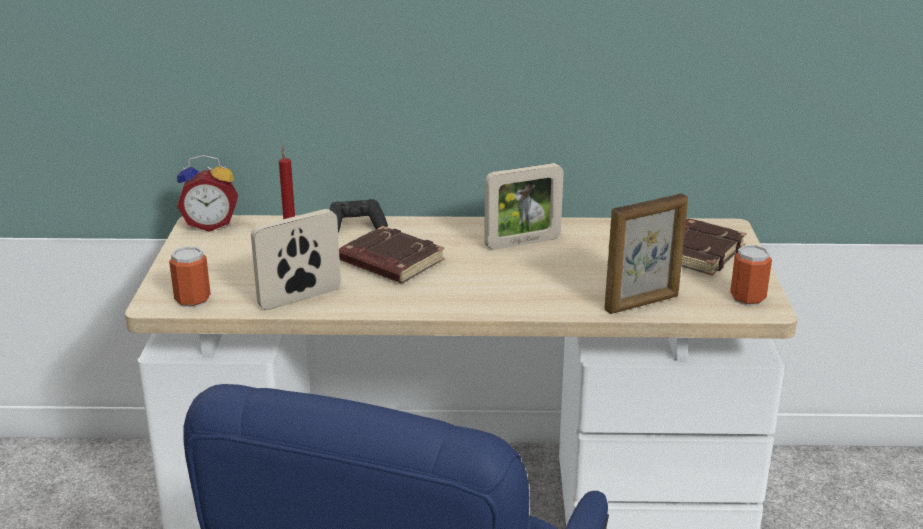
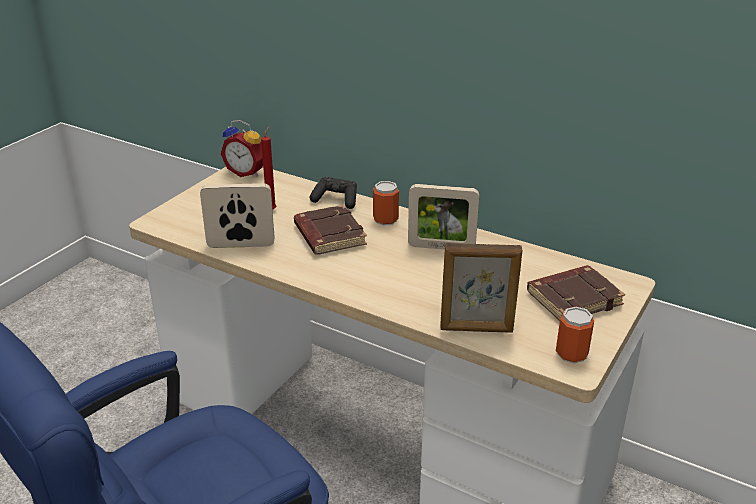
camera: 30 degrees right, 5 degrees up
(192, 300) = (176, 226): can -> can (385, 219)

